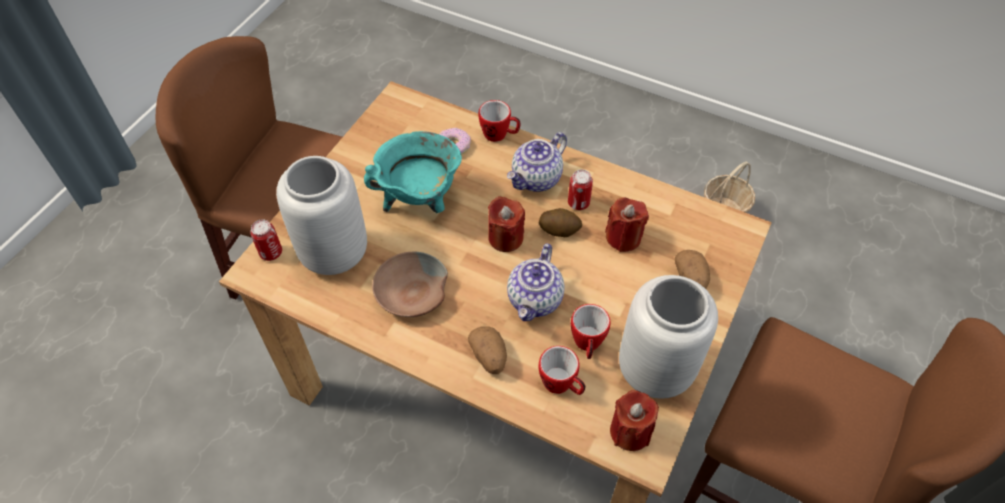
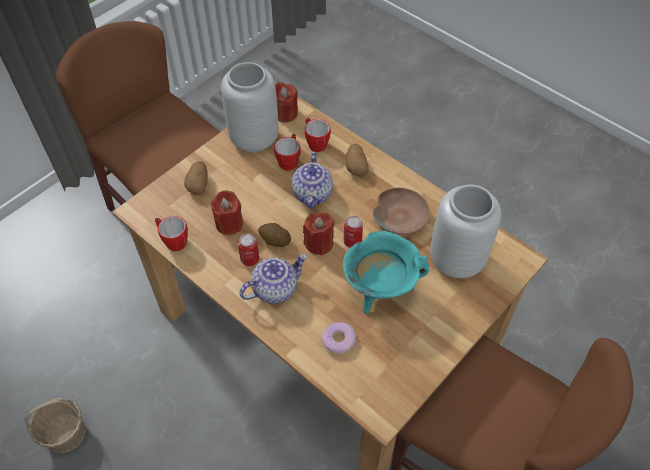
camera: 165 degrees left, 0 degrees up
(271, 252) = (508, 272): can -> can (352, 241)
(500, 135) = (291, 343): mug -> mug (173, 241)
(535, 300) = (313, 194): teapot -> teapot turned 150 degrees clockwise

